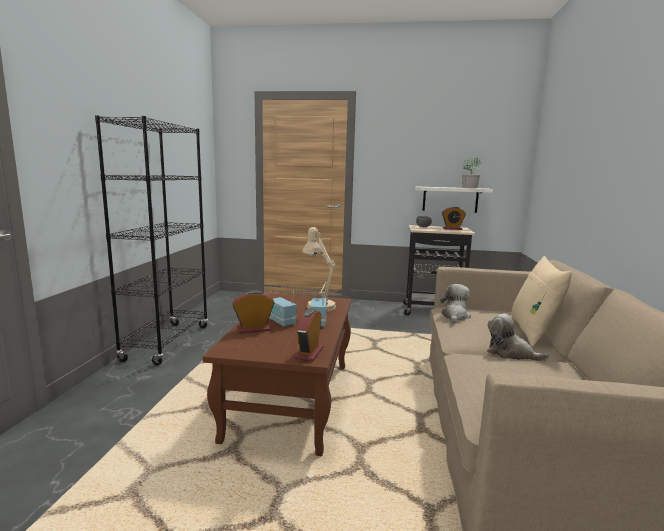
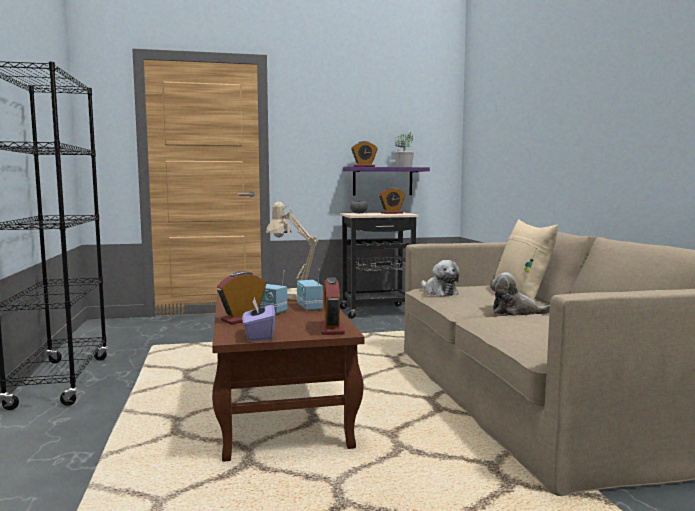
camera: 20 degrees left, 5 degrees down
(246, 351) = (259, 336): none -> purple tissue box
(432, 186) = (364, 166): none -> alarm clock
(450, 199) = (382, 181): white shelf -> purple shelf
(455, 316) = (439, 292): plush toy -> plush toy turned 150 degrees clockwise

